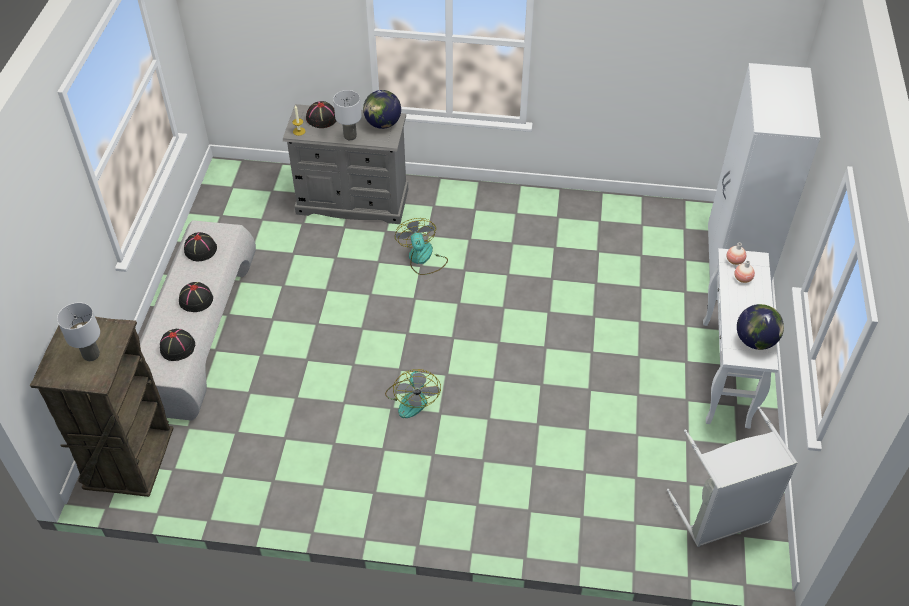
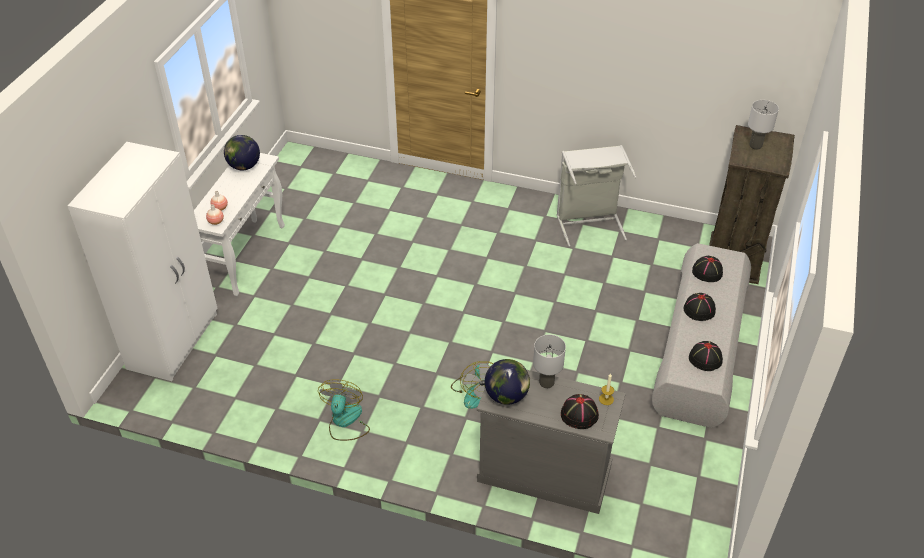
camera: 170 degrees left, 5 degrees down
(412, 398) = (507, 270): fan -> fan (345, 422)
(722, 515) = (307, 177): grey laundry basket -> grey laundry basket (589, 222)

